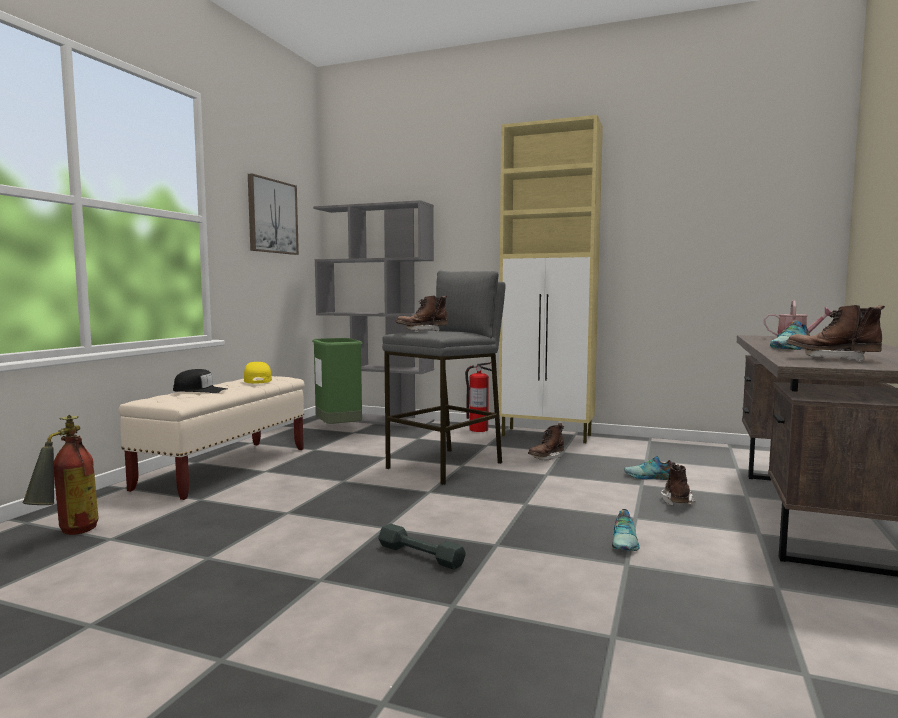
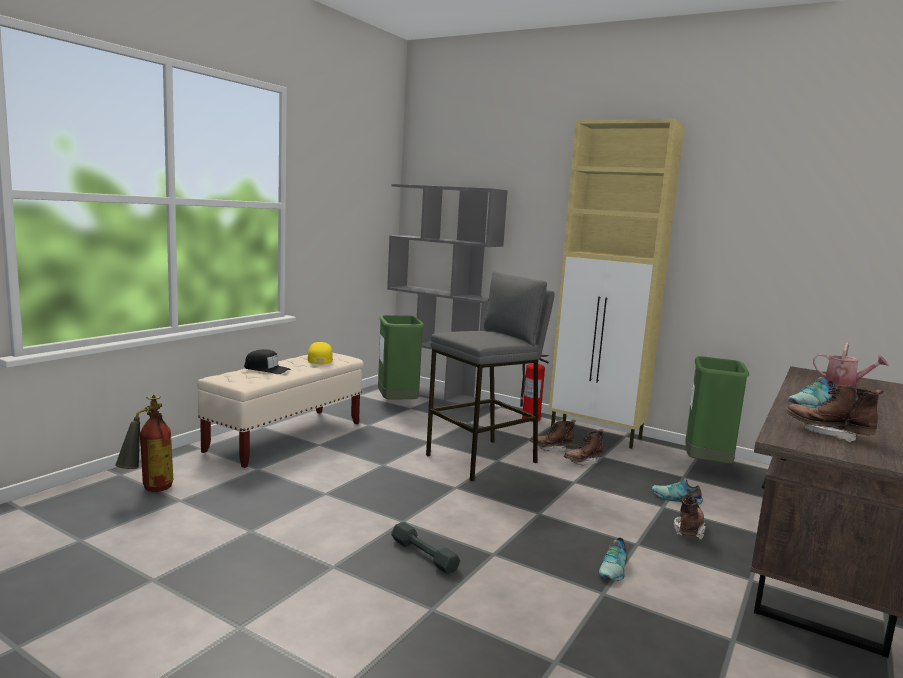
camera: 10 degrees right, 5 degrees up
(272, 216) = (350, 196): picture -> none
(422, 331) = (468, 333): brown boot -> brown boot (551, 449)
(661, 449) = (706, 465): none -> green trash can

